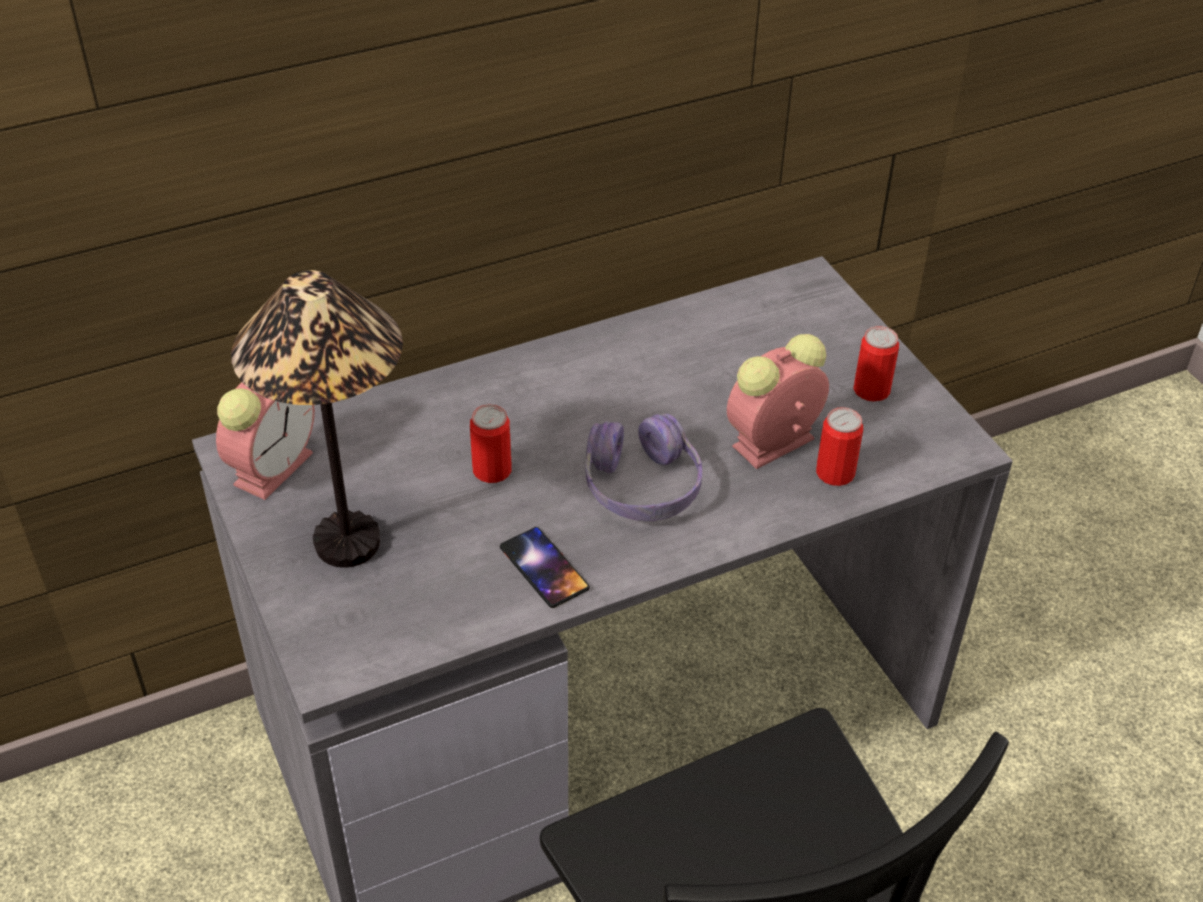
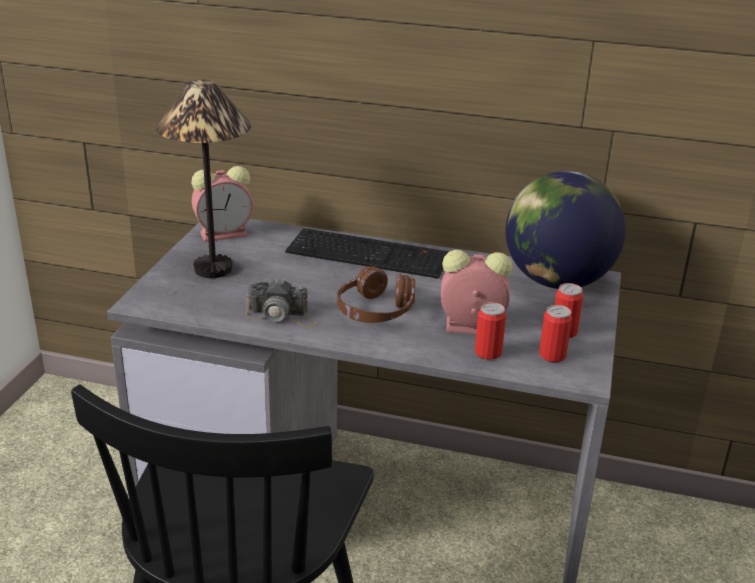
camera: 40 degrees right, 15 degrees down
(492, 470) = (313, 274): can -> can (552, 355)
(516, 389) = (370, 253): none -> keyboard
(544, 567) = (282, 316): phone -> camera
(642, 486) = (375, 311): purple headphones -> brown headphones
(776, 311) = (556, 281): none -> globe

